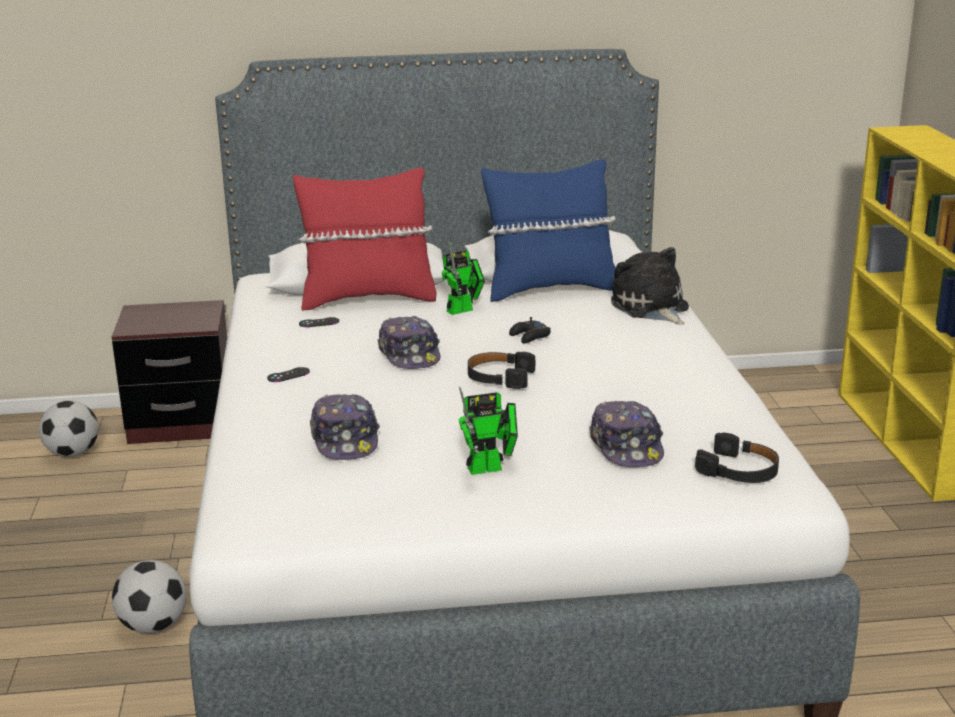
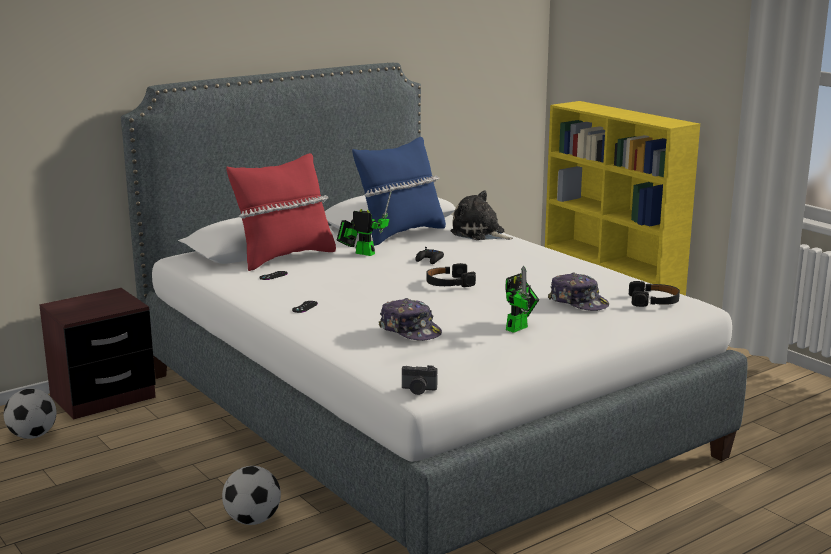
camera: 30 degrees left, 5 degrees down
(237, 531) = (418, 390): none -> camera
(410, 355) = (370, 281): cap -> none
(463, 310) = (362, 253): toy robot -> toy robot turned 90 degrees counterclockwise

